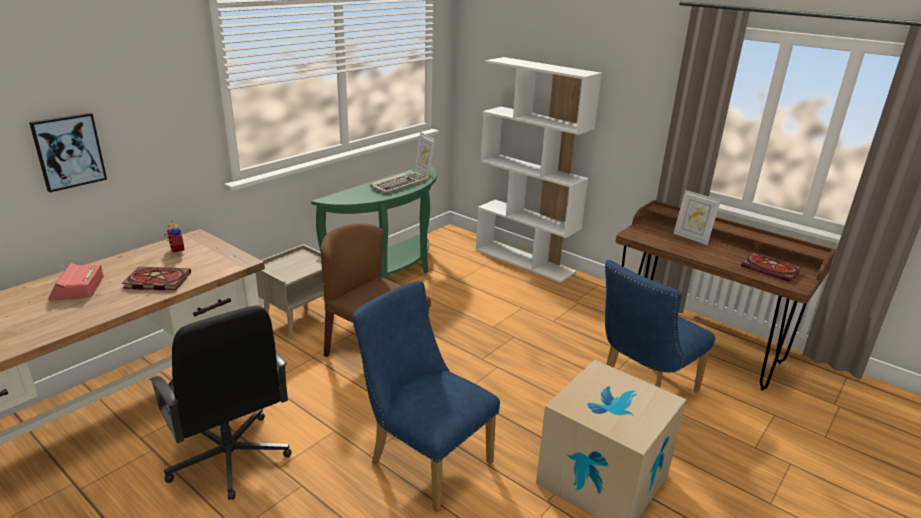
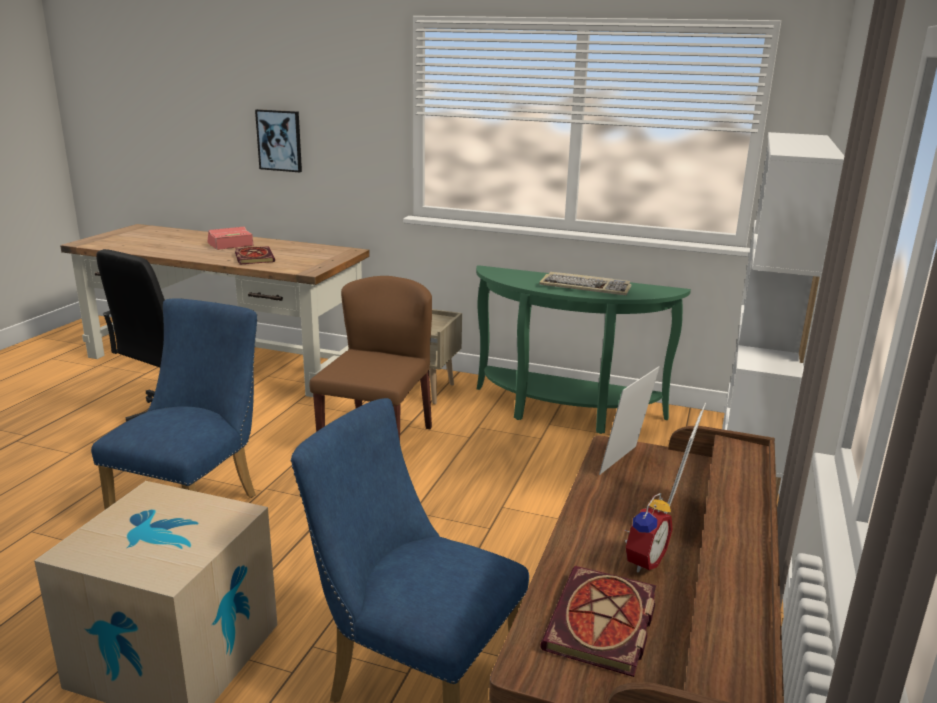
camera: 70 degrees right, 5 degrees down
(175, 251) = (313, 252): alarm clock -> alarm clock (642, 561)
(424, 172) = (654, 291): picture frame -> picture frame (624, 462)

